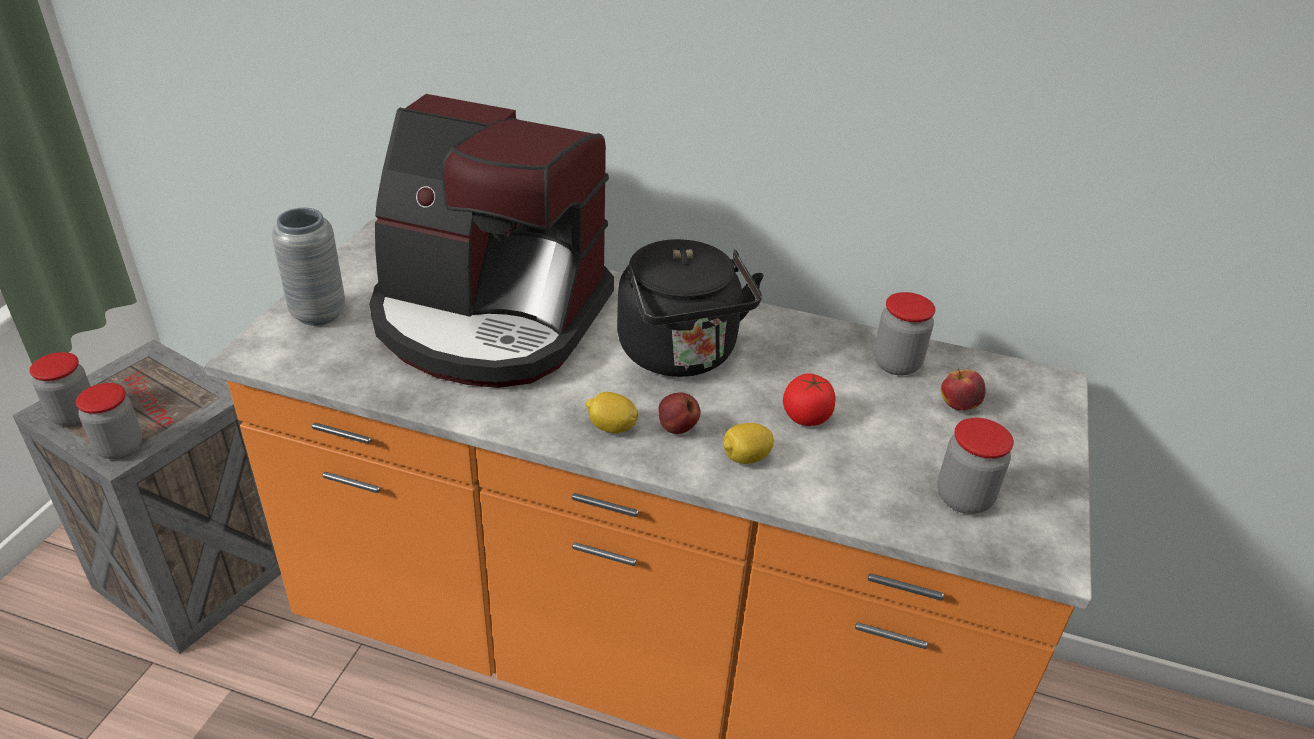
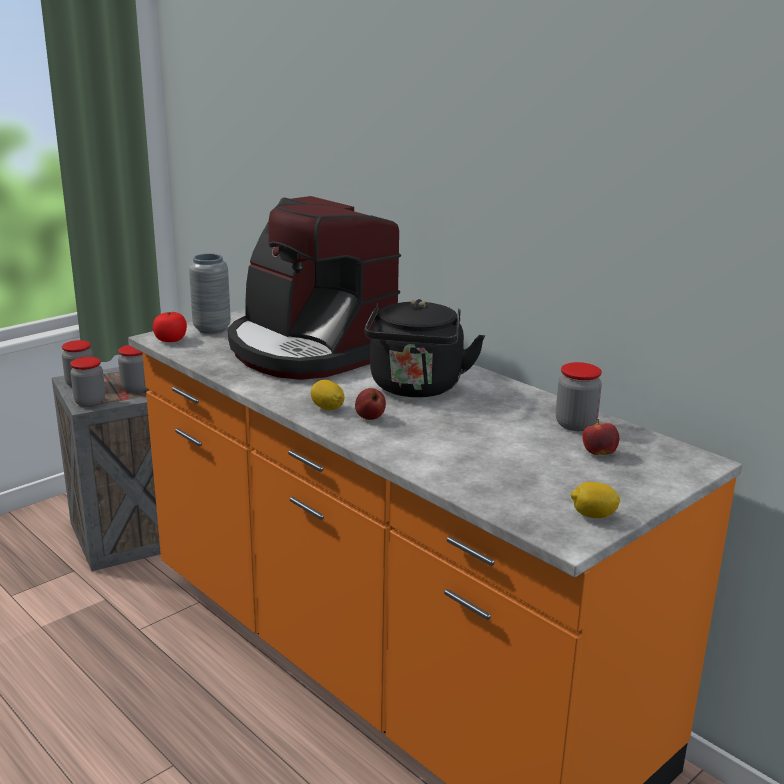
camera: 30 degrees right, 15 degrees down
(745, 458) = (399, 440): lemon -> lemon (593, 515)
(806, 416) = (469, 433): tomato -> tomato (171, 340)
(964, 498) = (538, 495): jar -> jar (136, 388)

